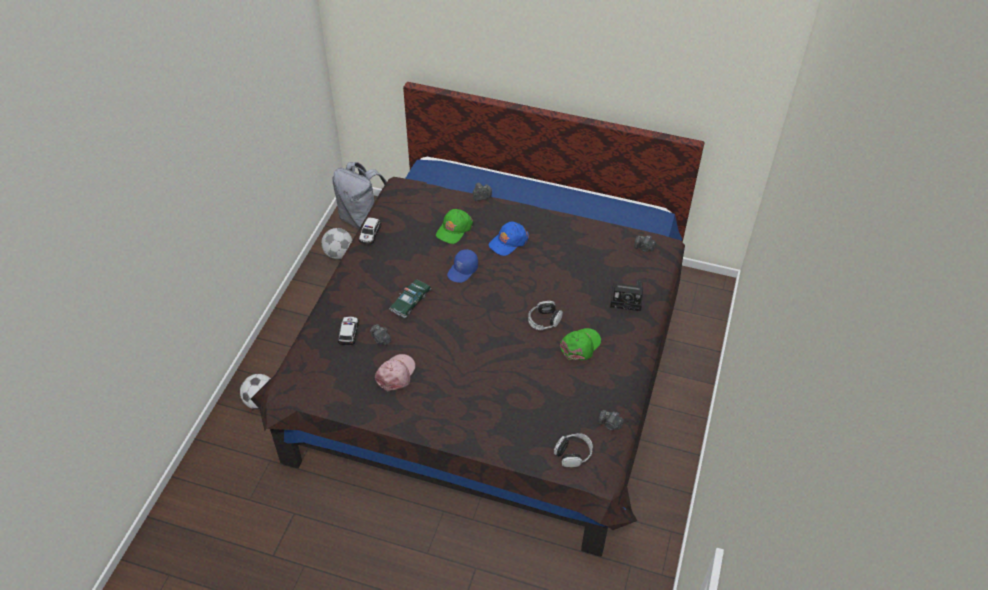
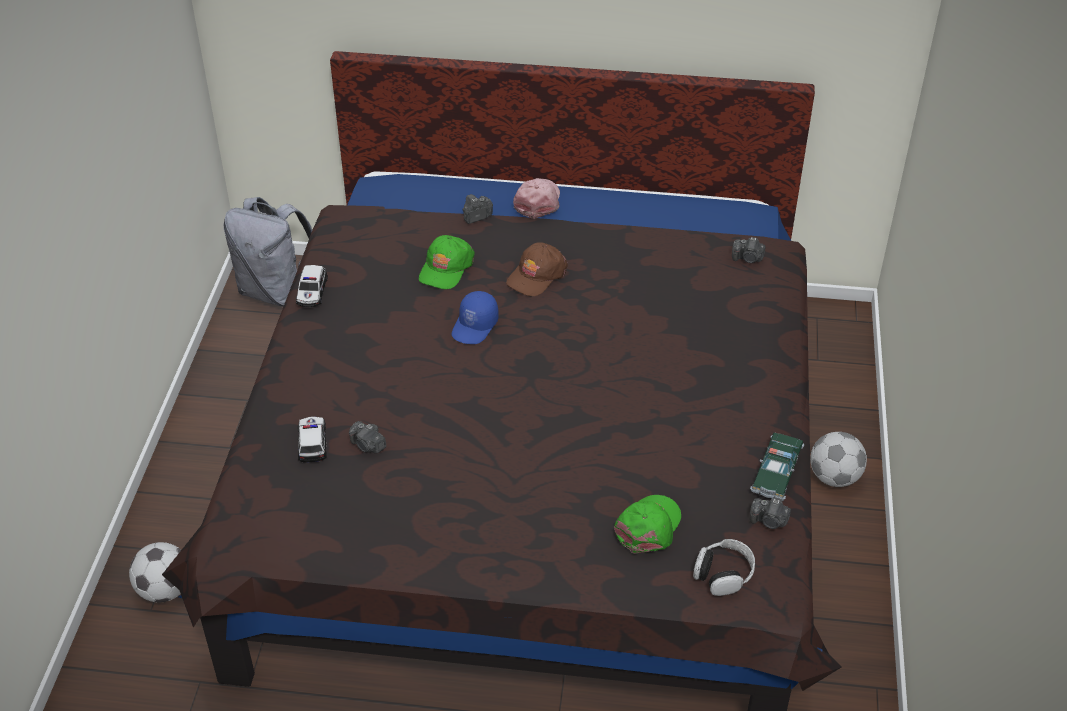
camera: 10 degrees left, 5 degrees down
(339, 254) = (247, 346): football -> football (834, 477)
(396, 374) = (406, 495): pink cap -> pink cap (537, 201)
(410, 302) = (403, 383): toy car -> toy car (776, 472)
(508, 242) = (536, 275): blue cap -> brown cap
(544, 320) = (623, 382): headphones -> none
(580, 346) = (690, 411): green cap -> green cap (648, 527)
(628, 299) = (744, 334): camera -> none

